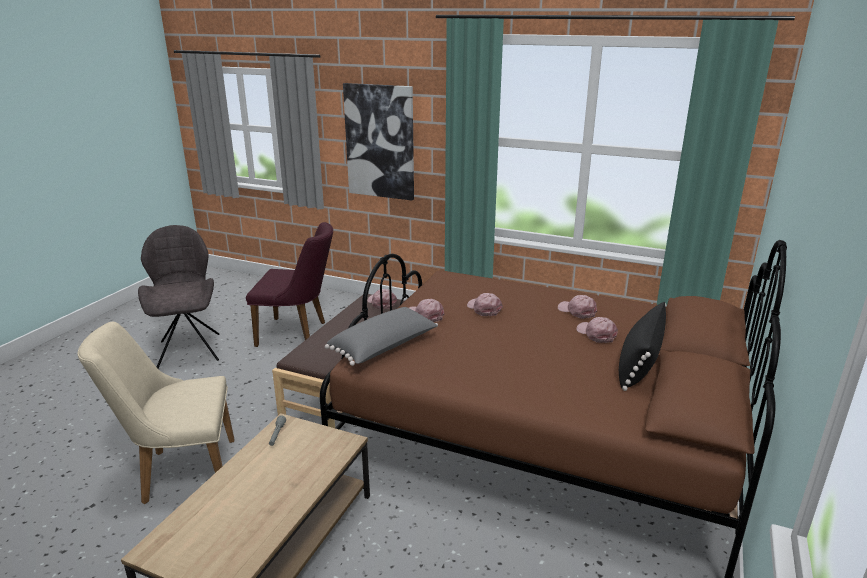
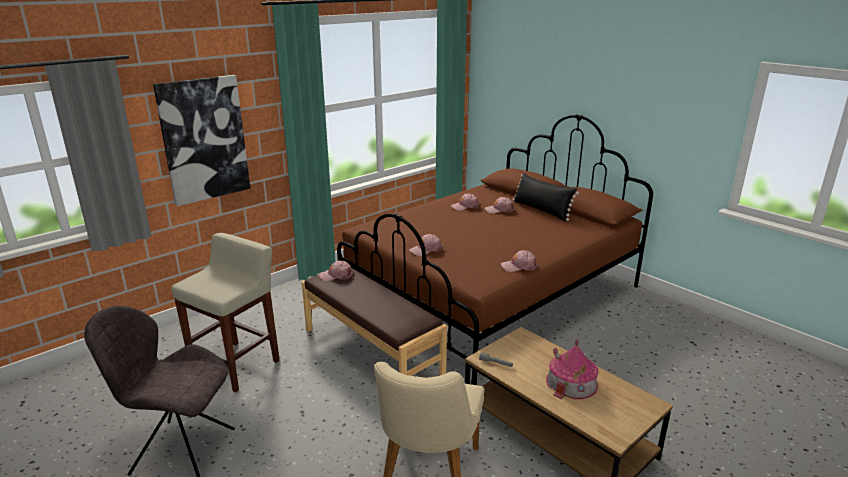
camera: 65 degrees left, 0 degrees up
(256, 498) = (571, 382): none -> toy house
(298, 333) = (237, 365): purple chair -> beige stool
(384, 348) = (465, 273): grey pillow -> none
(484, 309) = (434, 229): pink cap -> pink cap (519, 266)

